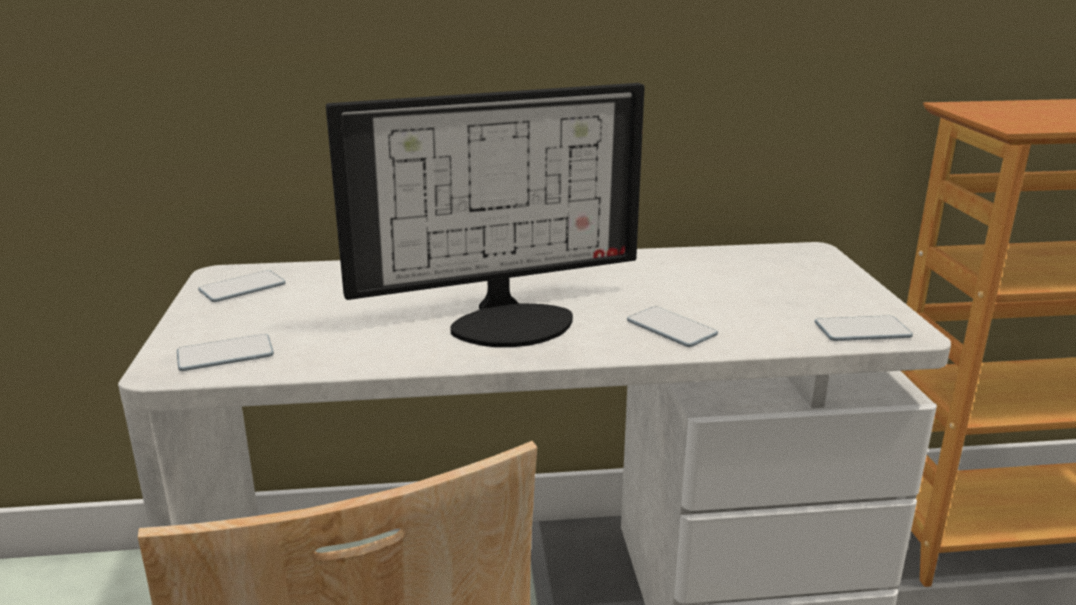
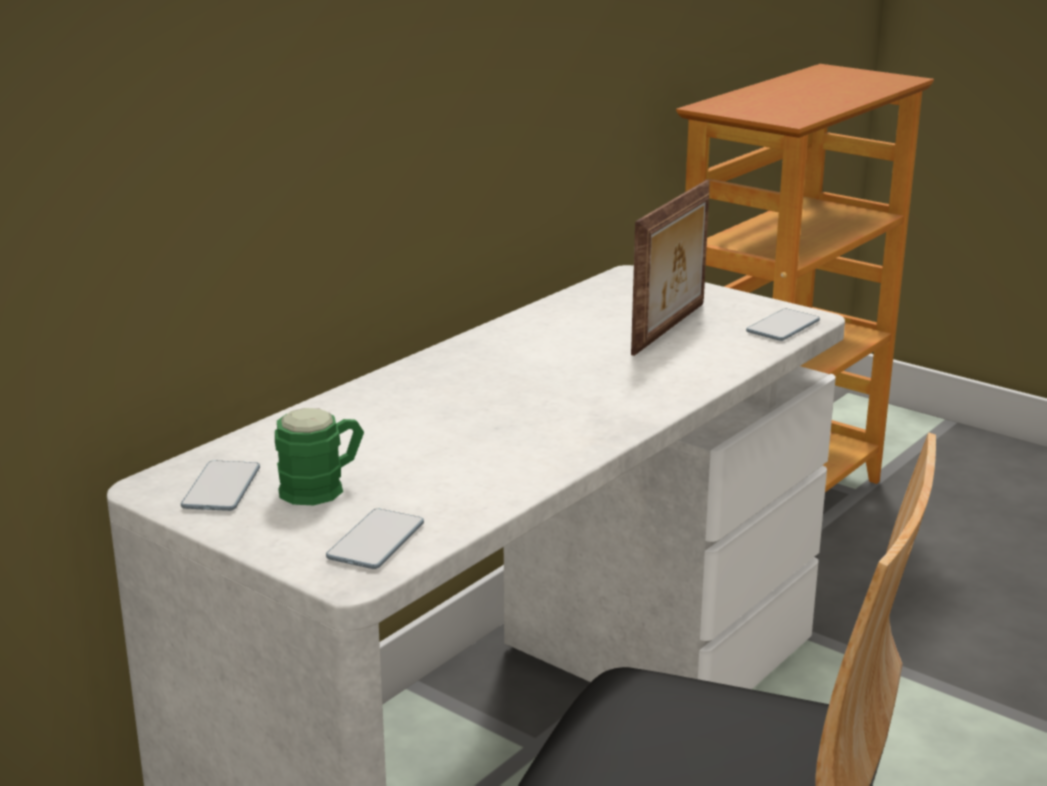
camera: 45 degrees left, 0 degrees up
(284, 310) = (323, 487): none -> green mug
(510, 319) = (539, 414): monitor -> none
(671, 329) = (667, 373): phone -> none
(753, 298) = (671, 329): none -> picture frame

